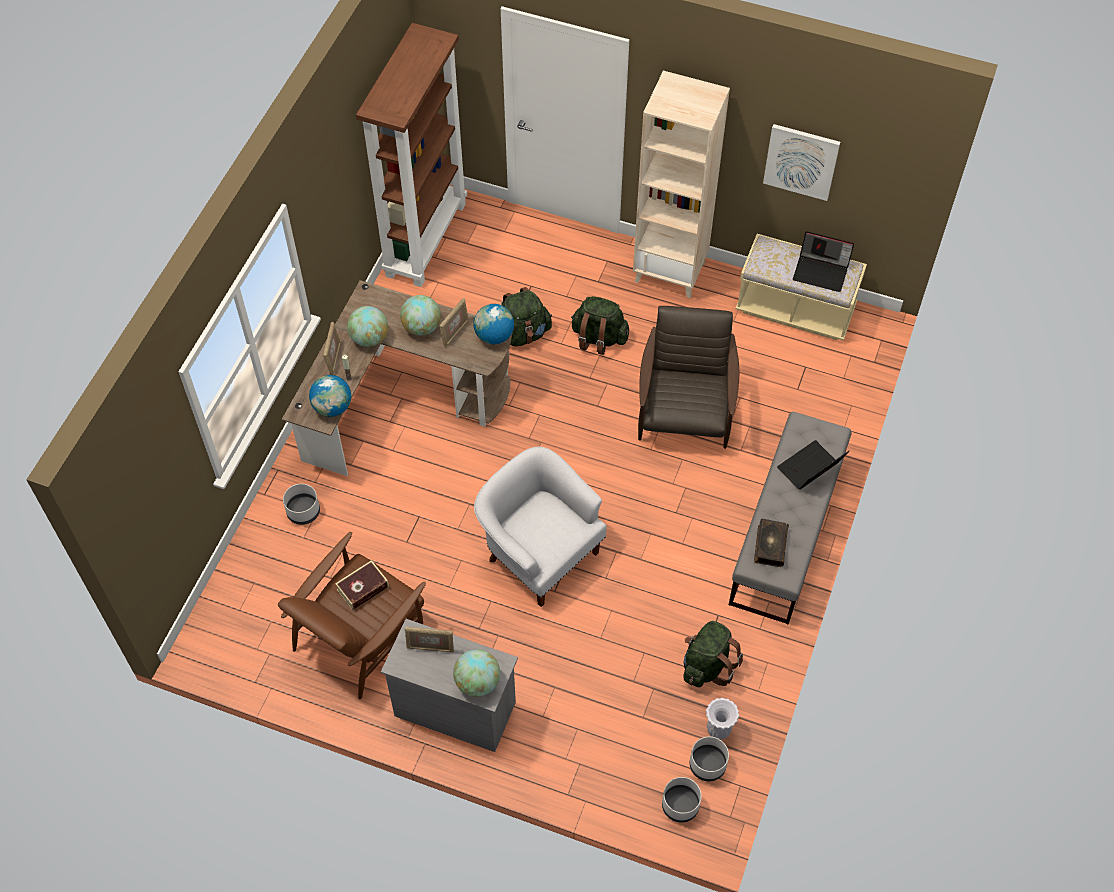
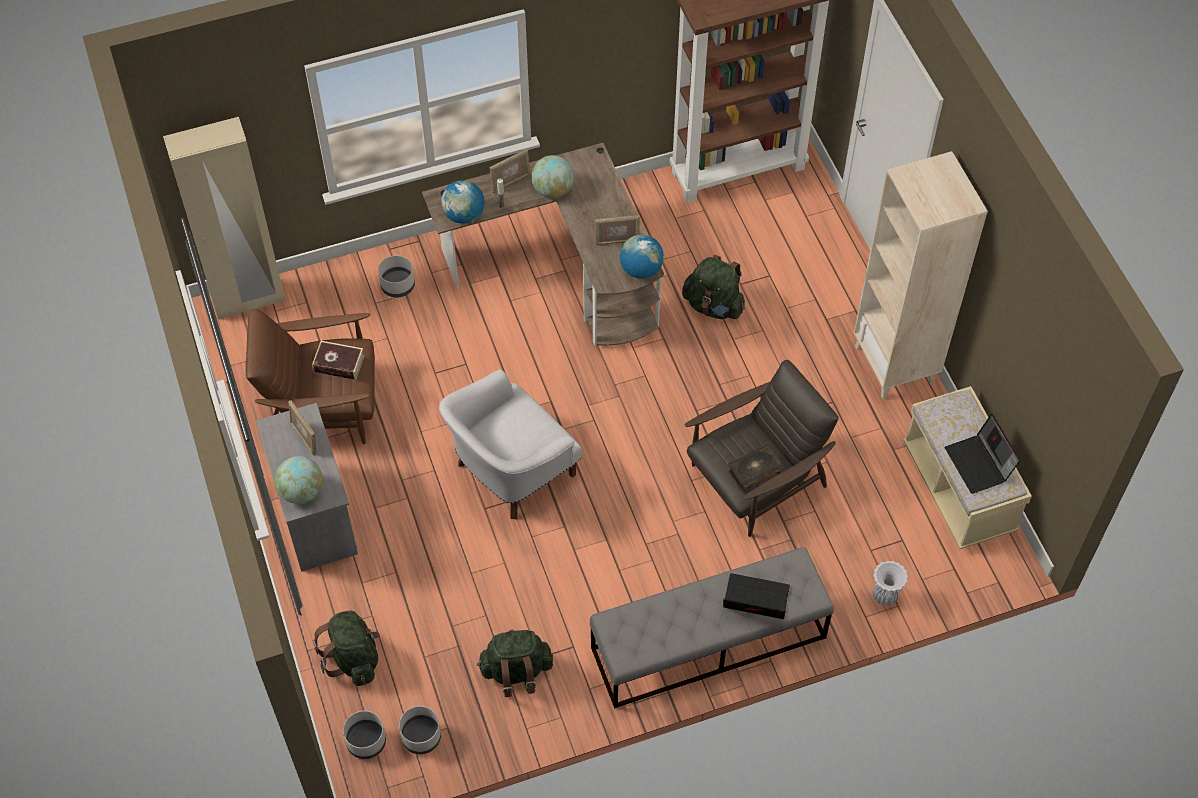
camera: 50 degrees right, 0 degrees up
(209, 621) = (249, 300): none -> beige wardrobe
(421, 327) = (599, 215): globe -> none
(539, 553) = (511, 472): white armchair -> white armchair turned 135 degrees counterclockwise
(599, 338) = (767, 362): green backpack -> green backpack (353, 658)
(718, 730) = (461, 723): white vase -> white vase (884, 596)
(769, 546) = (643, 623): book -> book (754, 471)
(801, 161) = (1018, 338): picture -> none

